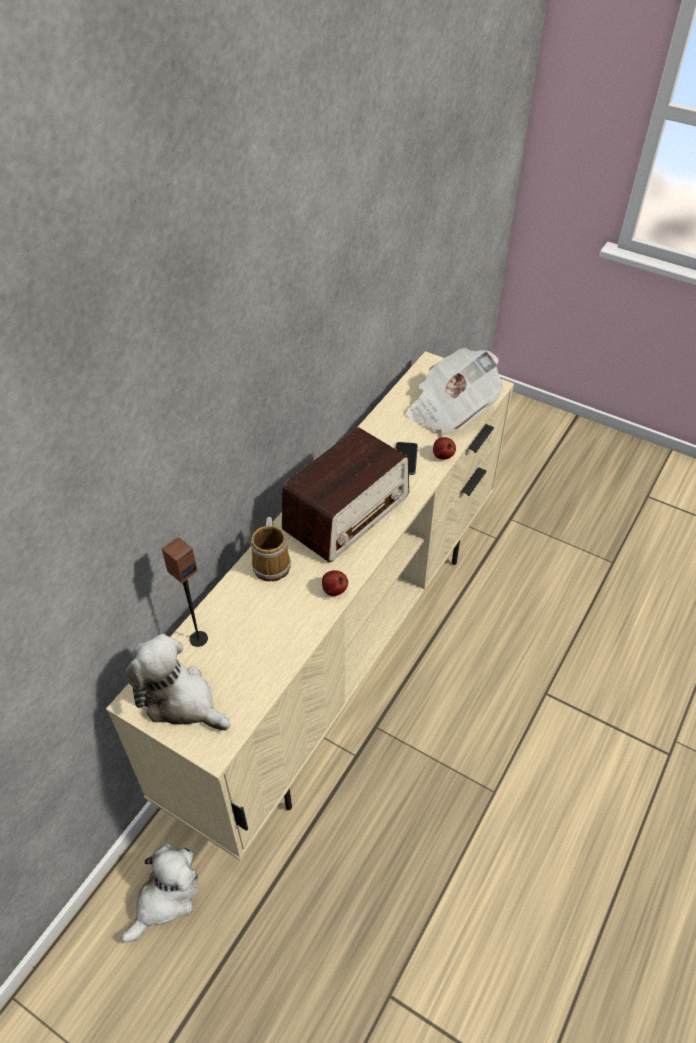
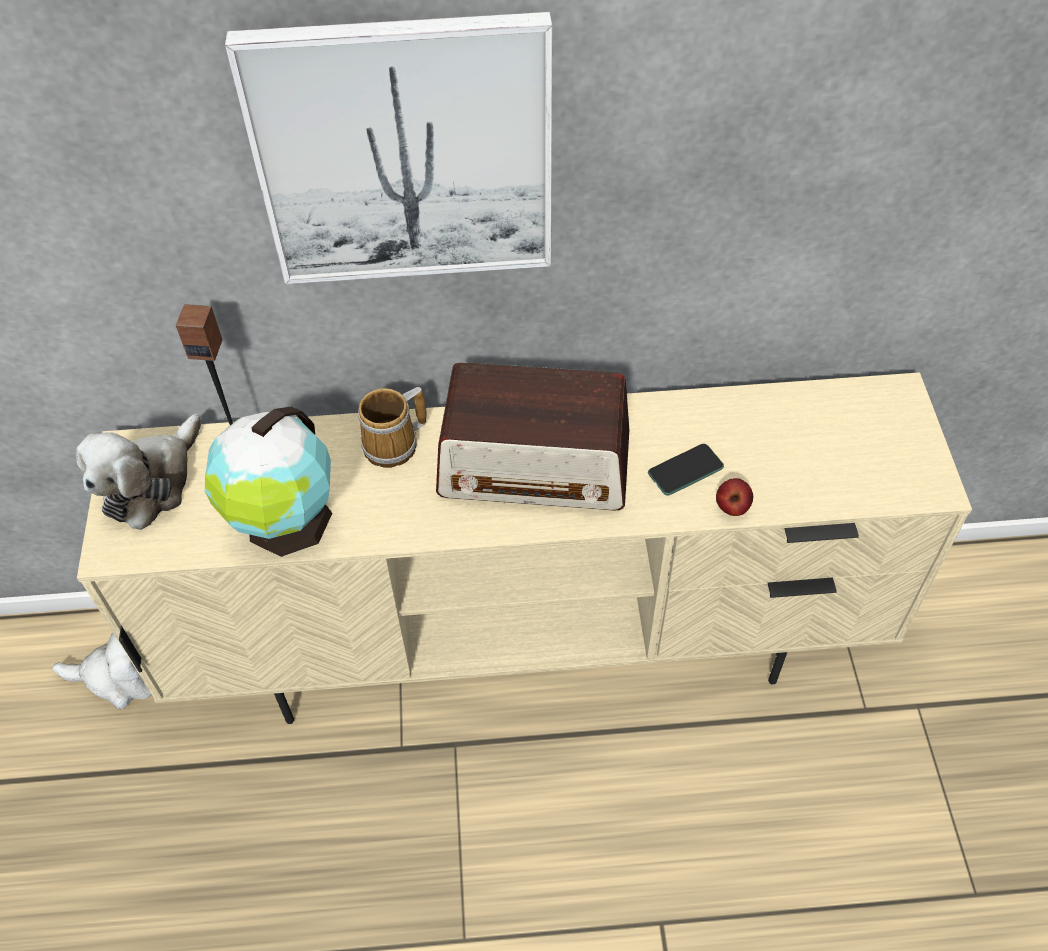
camera: 55 degrees right, 5 degrees up
(180, 700) = (151, 483): plush toy -> plush toy turned 150 degrees counterclockwise
(233, 362) = (405, 153): none -> picture
(281, 643) = (286, 524): none -> globe
(334, 590) = (402, 527): apple -> none
(450, 410) = (831, 466): newspaper -> none

